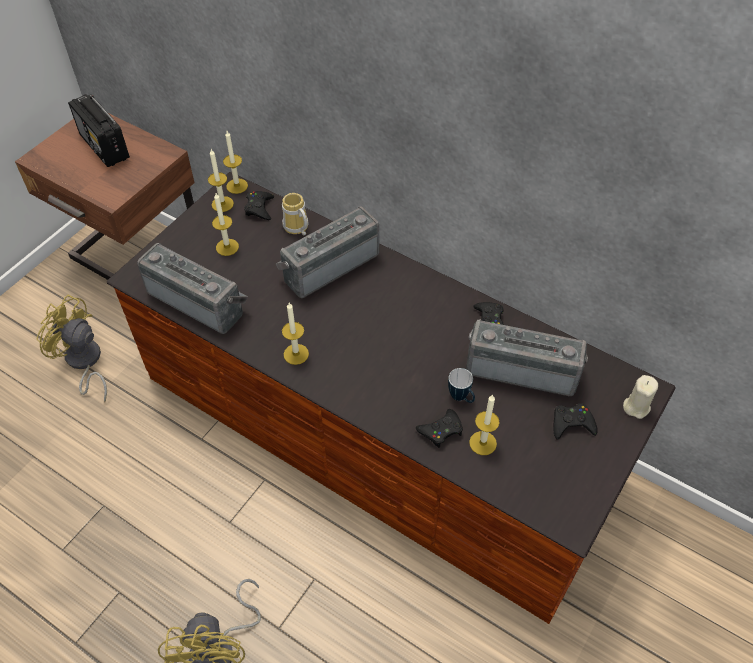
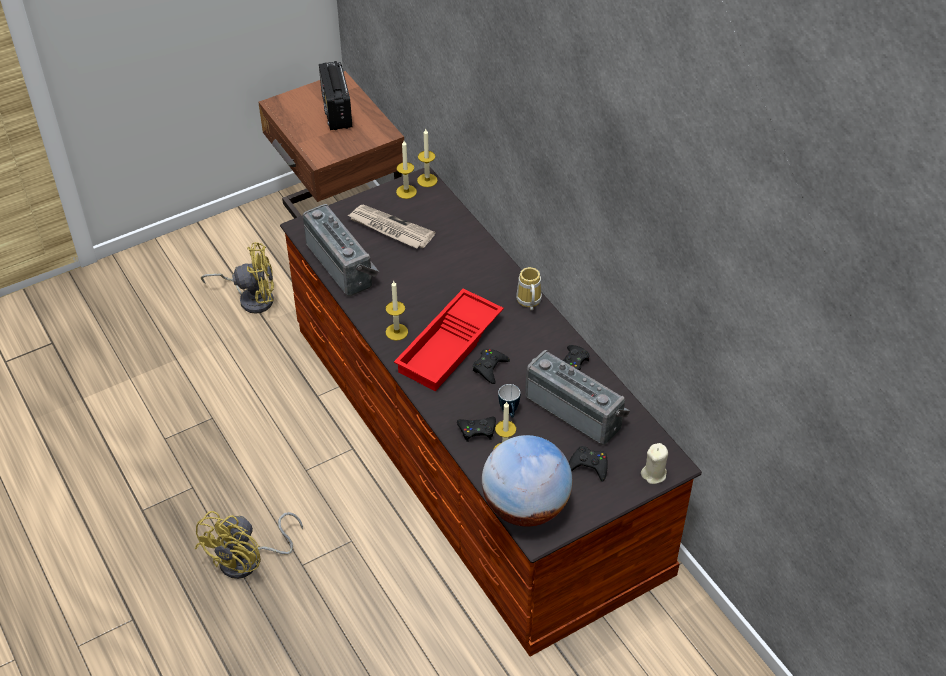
camera: 25 degrees right, 5 degrees down
(84, 363) = (251, 298): yellow fan -> yellow fan turned 120 degrees clockwise
(227, 247) = (390, 229): candle -> newspaper
(259, 208) = (435, 205): black game controller -> black game controller (489, 368)
(296, 229) = (456, 233): mug -> mug (528, 302)
(329, 265) = (465, 272): radio -> none
(360, 349) = (450, 347): none -> red tray
(540, 496) = (525, 507): none -> globe

